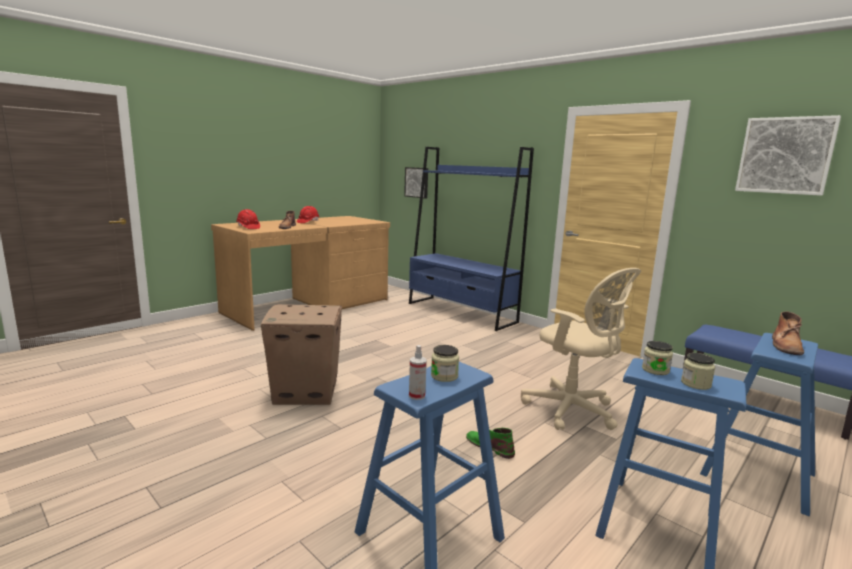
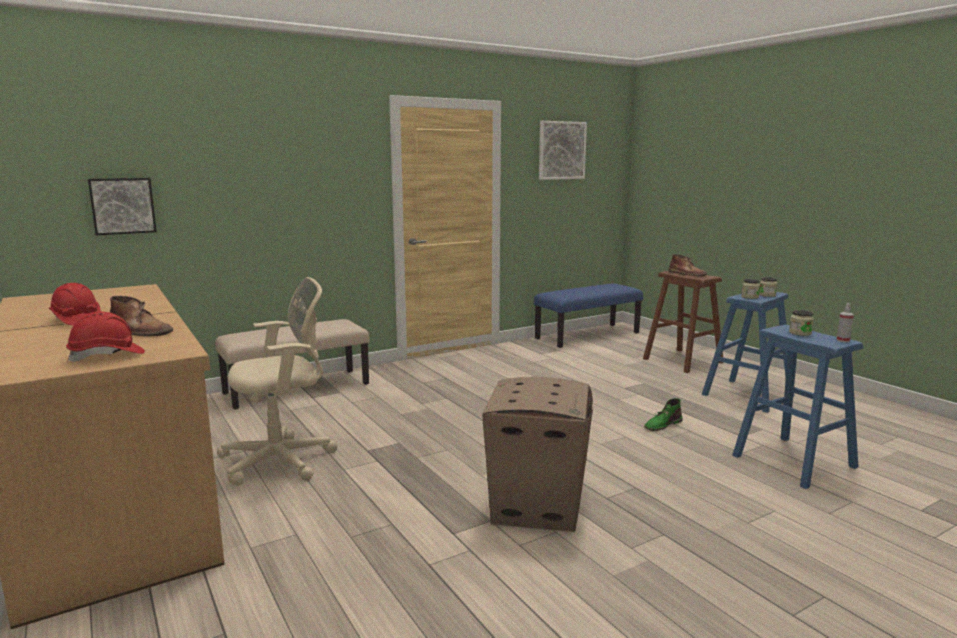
camera: 75 degrees left, 0 degrees up
(461, 312) = (297, 388): blue bookcase -> beige bench
(572, 411) = (598, 386): beige office chair -> beige office chair (282, 460)
(758, 474) = (683, 361): blue stool -> brown stool

